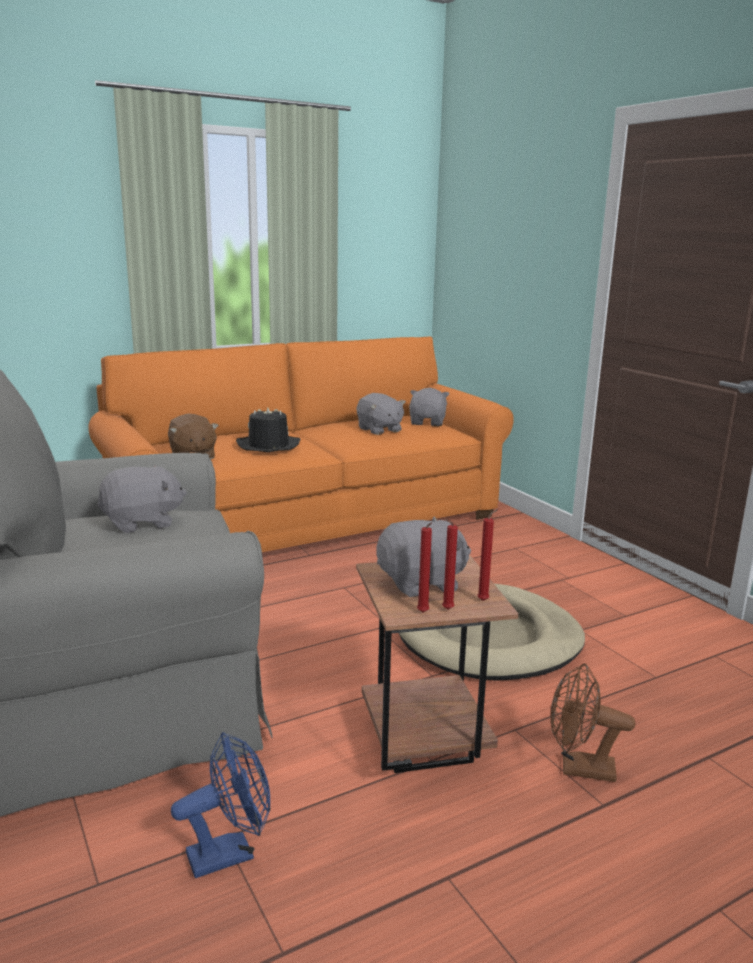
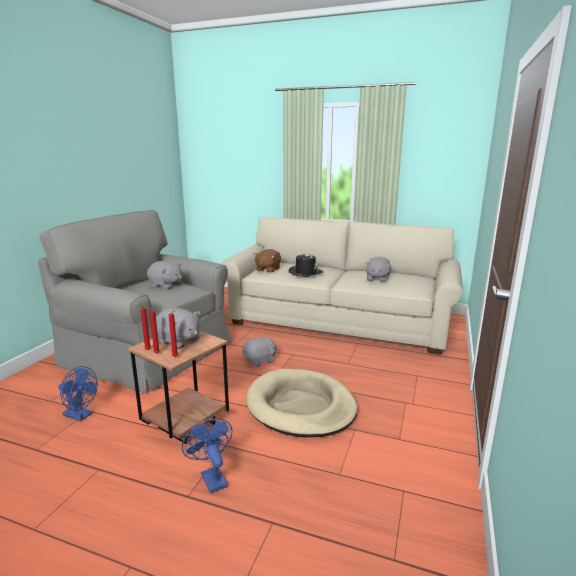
camera: 50 degrees right, 0 degrees up
(308, 520) = (340, 321): orange sofa -> beige sofa
(428, 422) = (417, 282): grey plush toy -> grey plush toy (260, 361)
(578, 769) = (211, 477): brown fan -> blue fan

